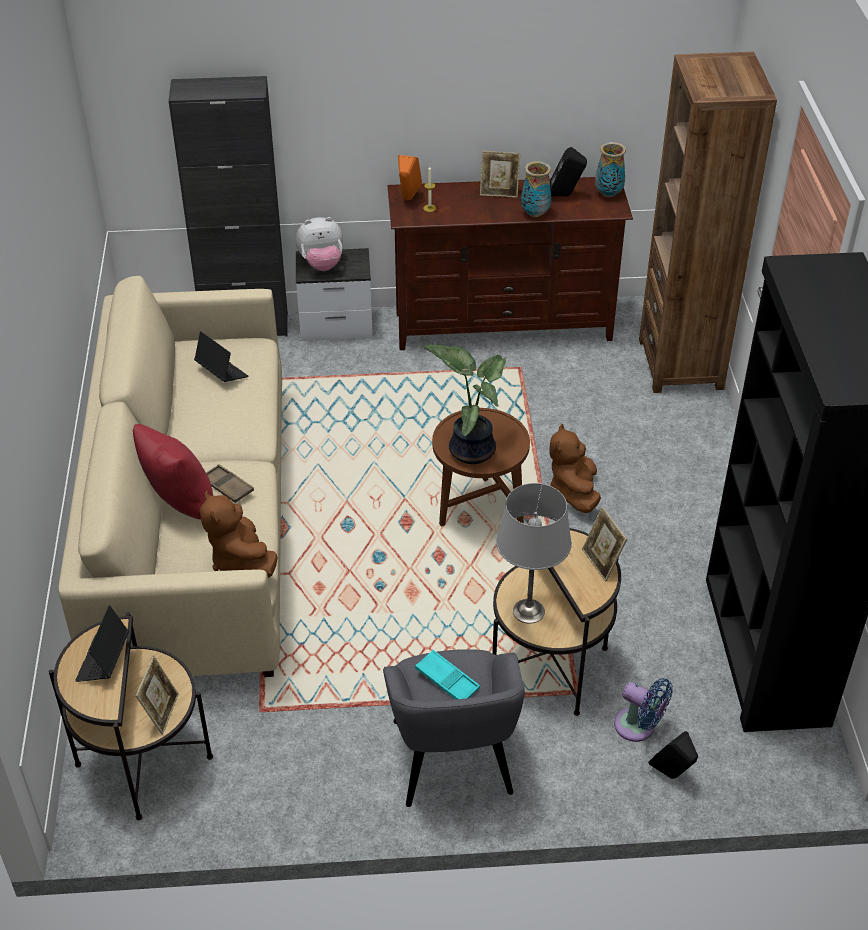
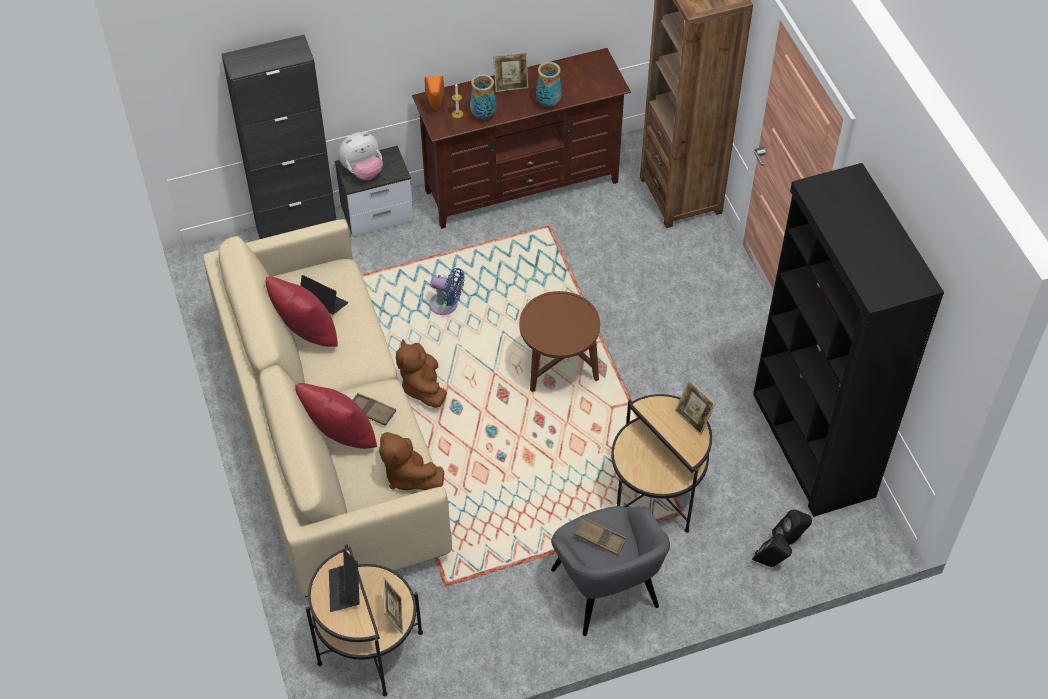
camera: 15 degrees left, 10 degrees up
(188, 399) = (306, 335): none -> red pillow
(447, 680) = (600, 538): turquoise tray -> brown tray
(471, 449) = (554, 333): potted plant -> none
(528, 612) = (643, 467): grey table lamp -> none
(565, 195) = (568, 78): black speaker -> black speaker (789, 541)
(573, 492) = (628, 337): brown plush toy -> brown plush toy (422, 387)
(608, 194) = (603, 70): vase -> vase (483, 115)
(638, 727) = (736, 531): blue fan -> blue fan (446, 305)

